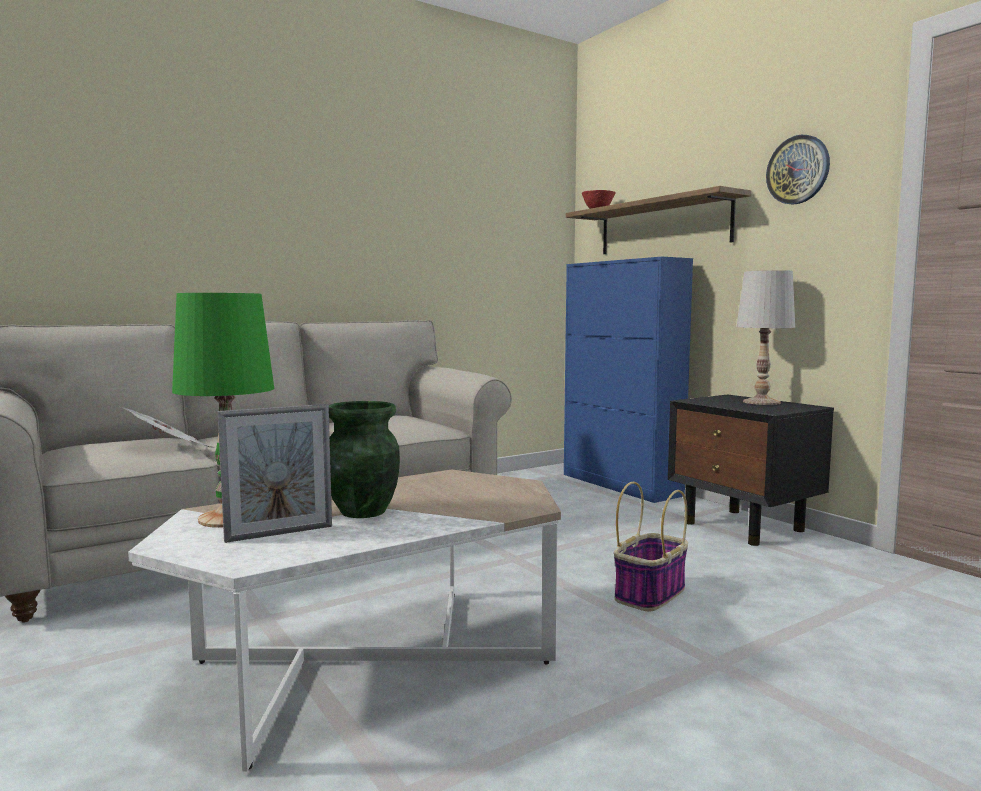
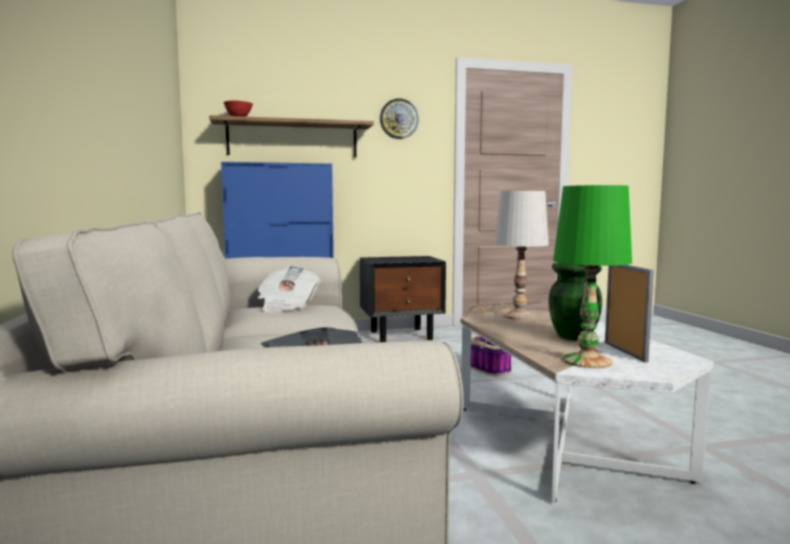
camera: 70 degrees left, 0 degrees up
(411, 420) = (287, 306): none -> newspaper
(761, 402) = (400, 258): white table lamp -> white table lamp (519, 316)

